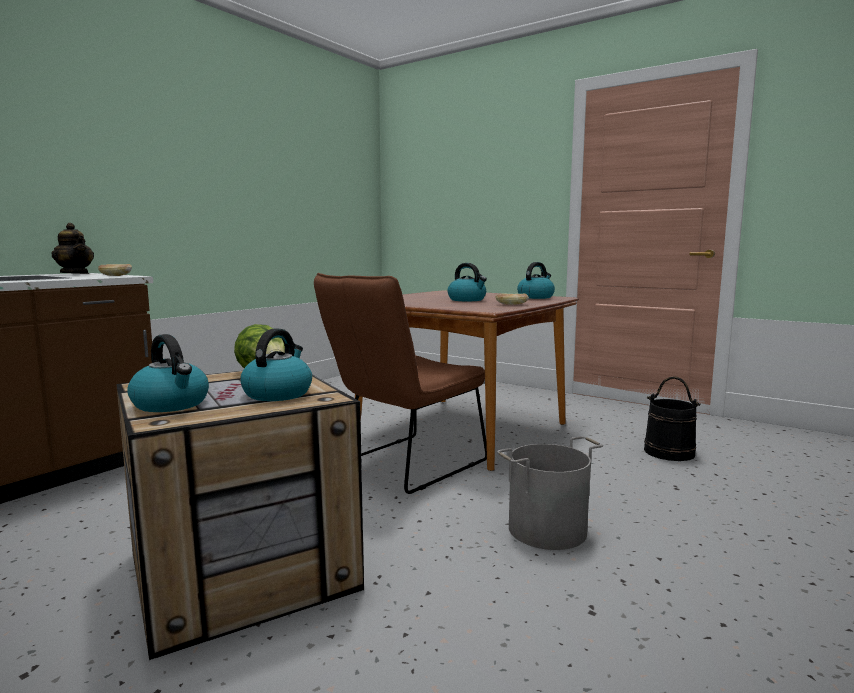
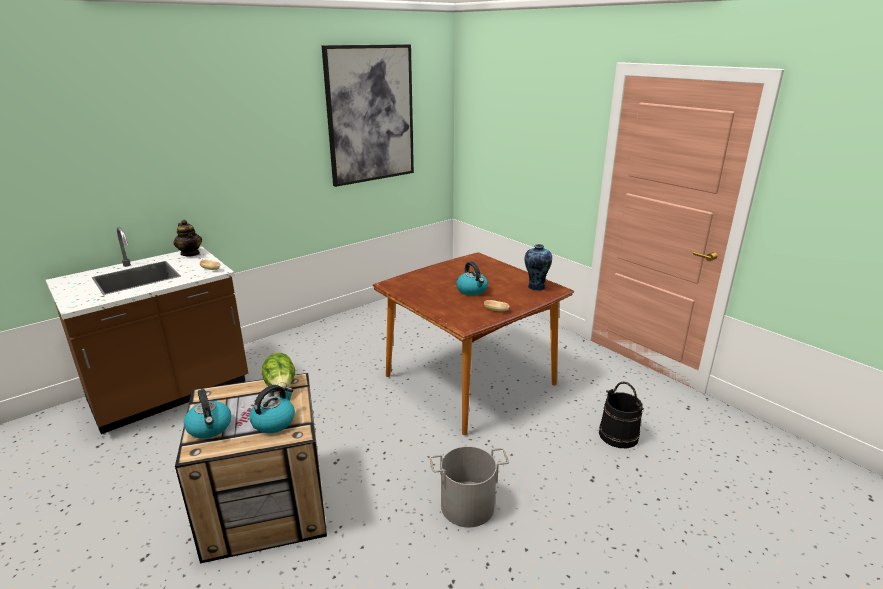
camera: 15 degrees right, 15 degrees up
(298, 153) = (370, 115): none -> picture
(403, 465) = (405, 418): brown chair -> none
(535, 297) = (535, 287): kettle -> vase

